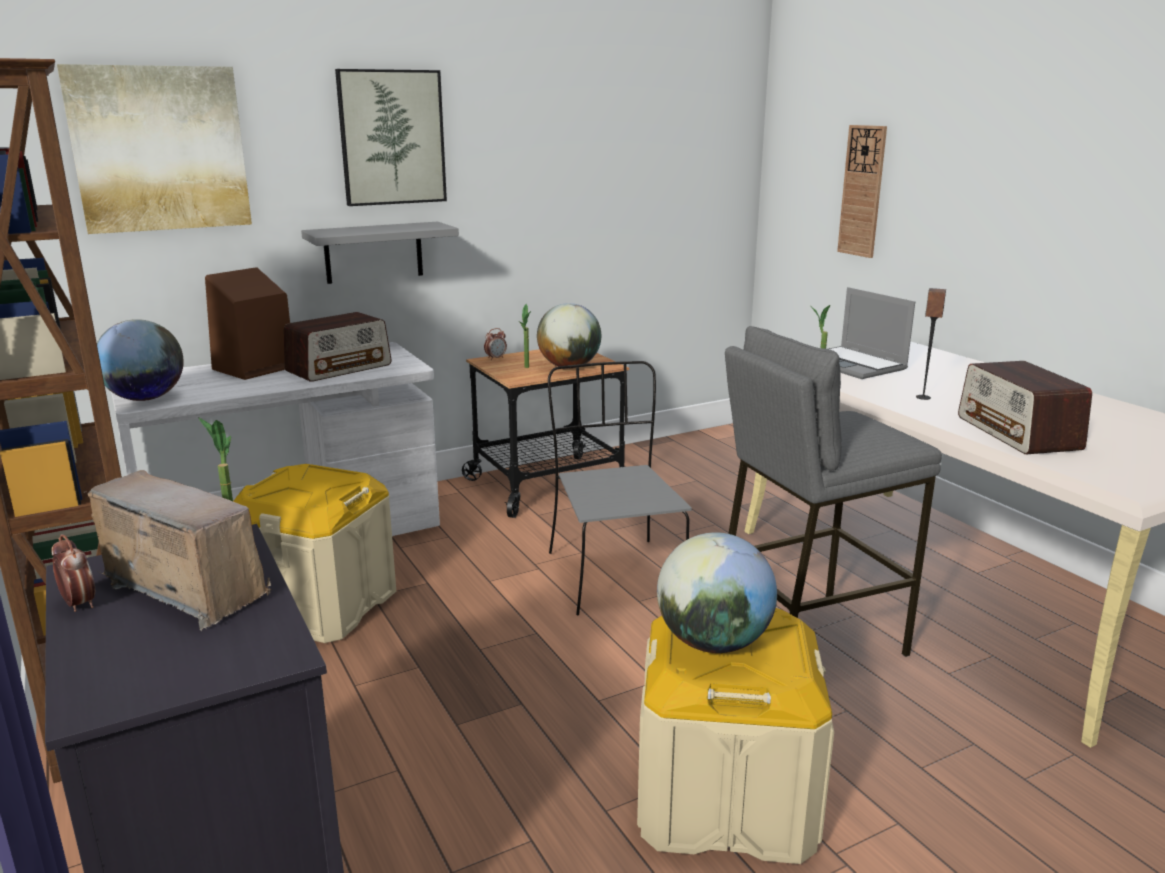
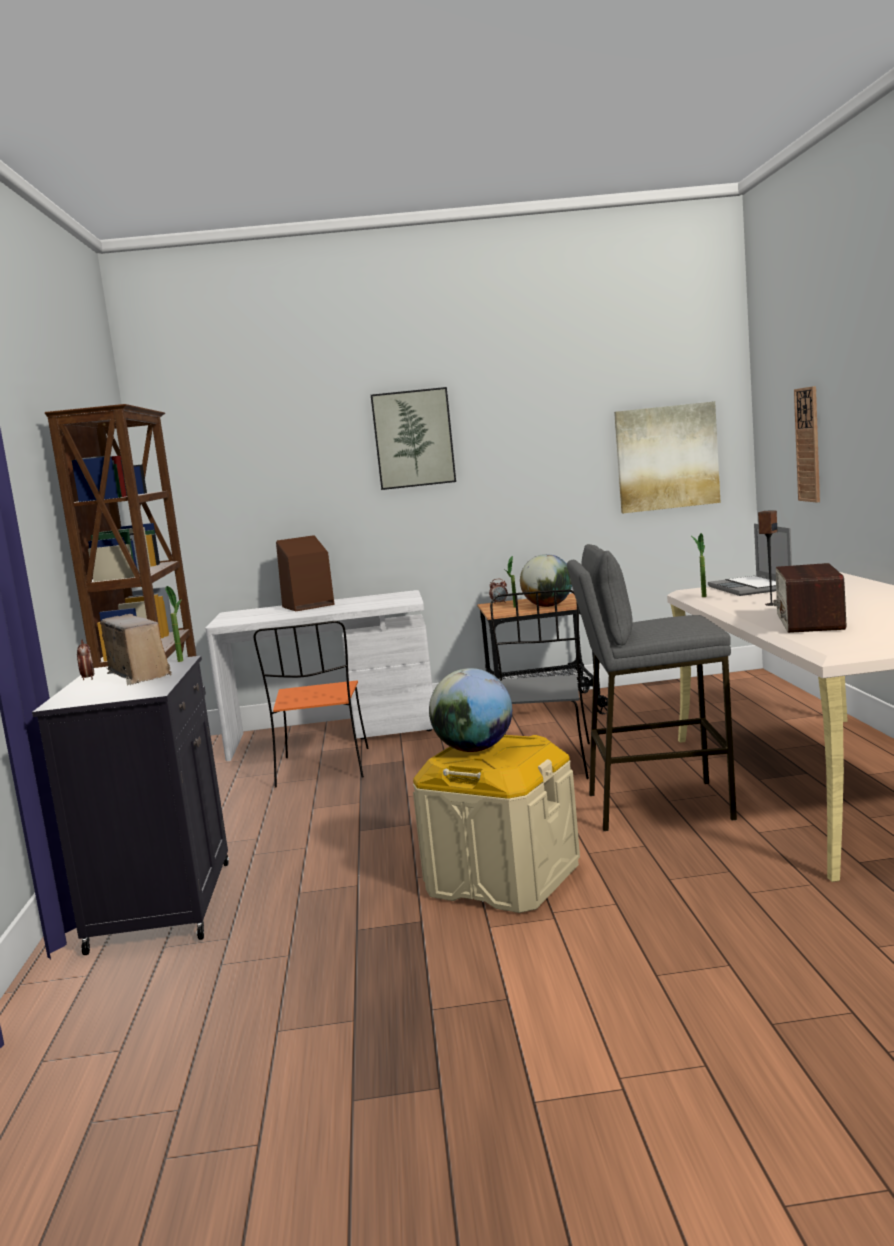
camera: 25 degrees right, 10 degrees down
(145, 398) = (228, 621): globe -> none
(160, 149) = (255, 459): picture -> picture (666, 457)
(320, 605) = (323, 769): beige storage box -> orange chair
(339, 368) = (362, 604): radio -> none
(373, 252) = (402, 523): grey shelf -> none

